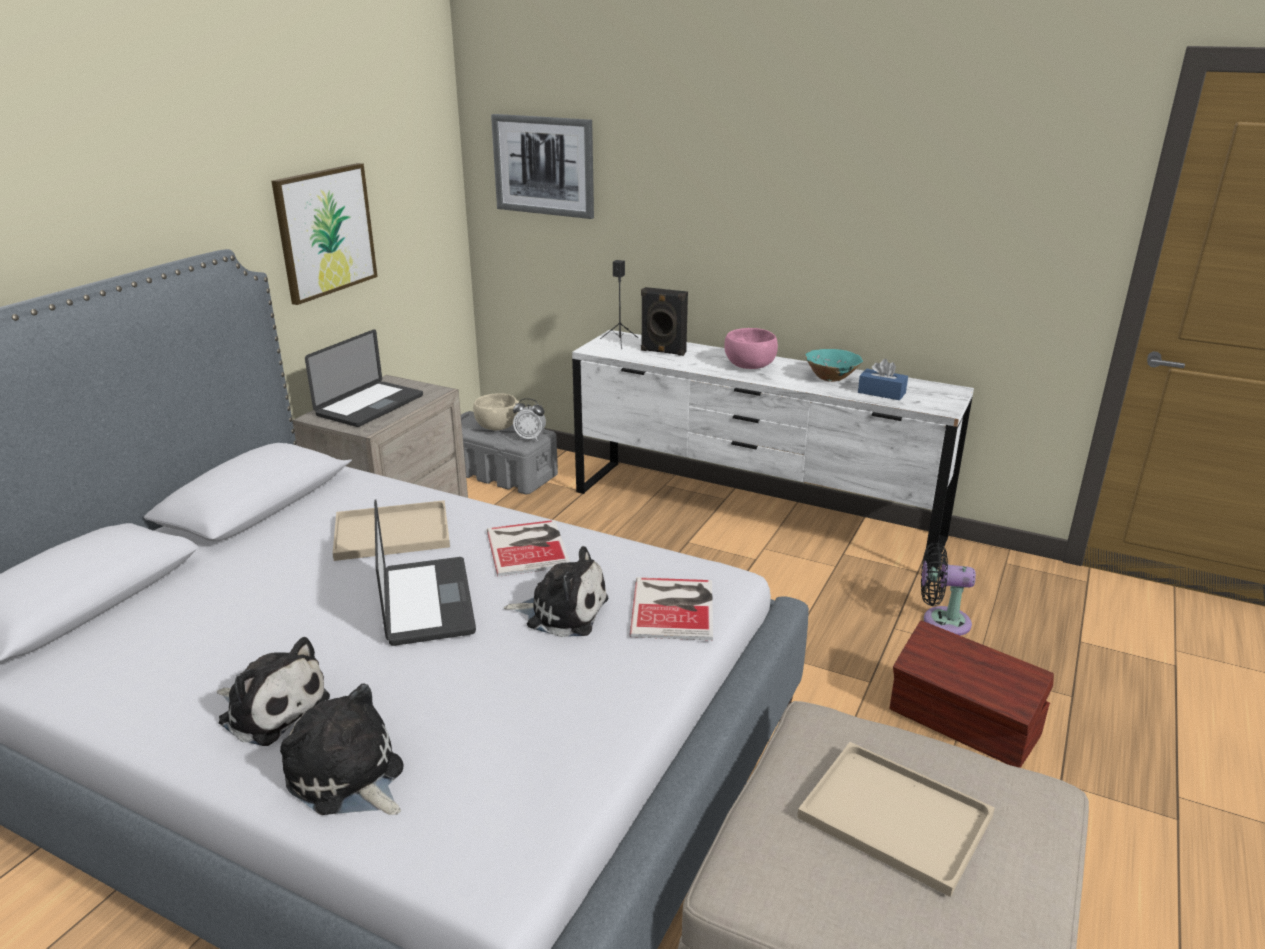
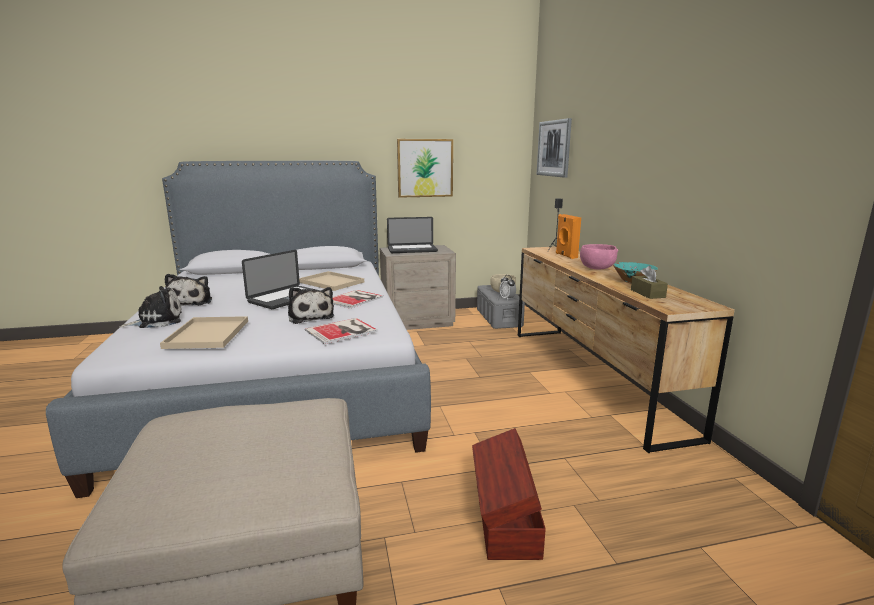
camera: 50 degrees right, 10 degrees down
(348, 778) = (157, 321): plush toy -> plush toy turned 60 degrees clockwise
(663, 352) = (565, 256): black speaker -> orange speaker
(753, 514) = (591, 377): white dresser -> brown dresser
(881, 393) = (647, 293): blue tissue box -> brown tissue box
(899, 817) = (244, 442): beige tray -> beige tray (208, 334)
(941, 621) = (604, 473): black fan -> none

